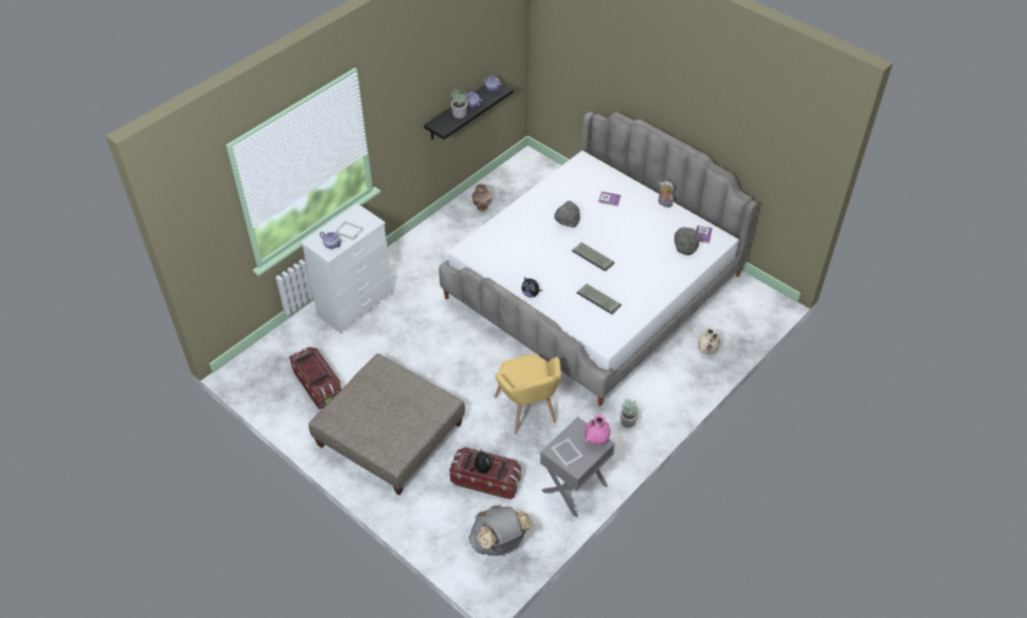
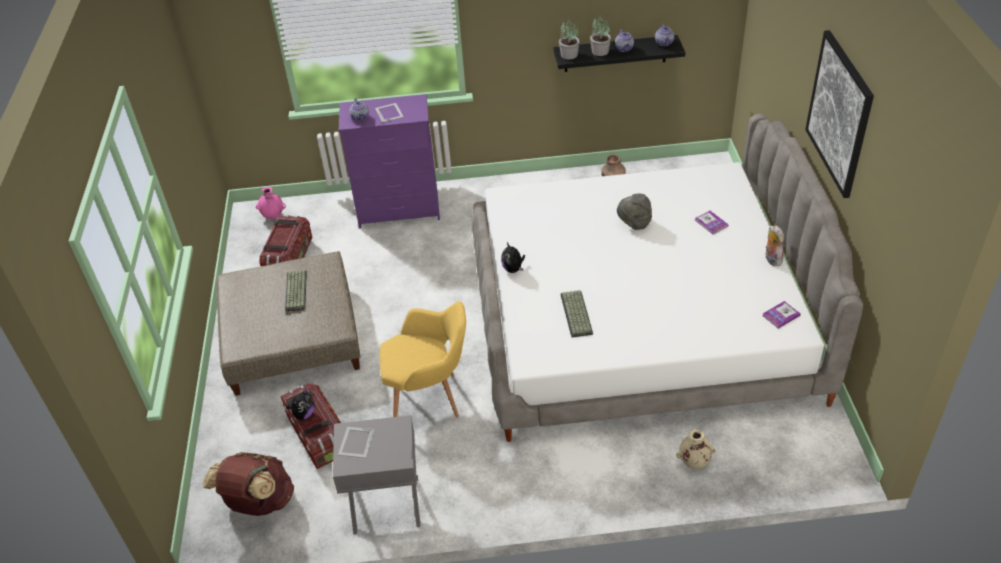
camera: 45 degrees right, 5 degrees down
(356, 305) = (400, 211): white dresser -> purple dresser
(499, 543) = (258, 503): grey backpack -> brown backpack
(528, 413) = (430, 400): yellow armchair -> yellow armchair turned 120 degrees counterclockwise
(593, 257) = (623, 270): keyboard -> keyboard (297, 291)
(596, 440) = (399, 451): pink vase -> pink vase (273, 216)
(627, 421) = (517, 476): potted plant -> potted plant (568, 54)
(685, 248) = (740, 318): grey hat -> none
(687, 95) = (839, 113): none -> picture

